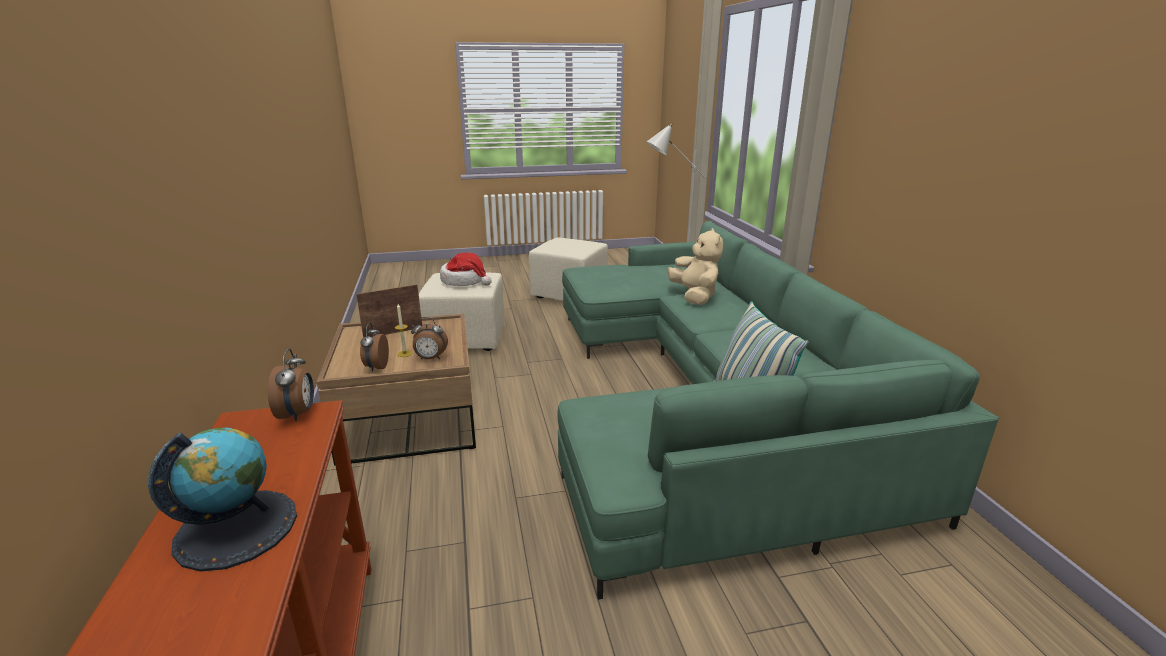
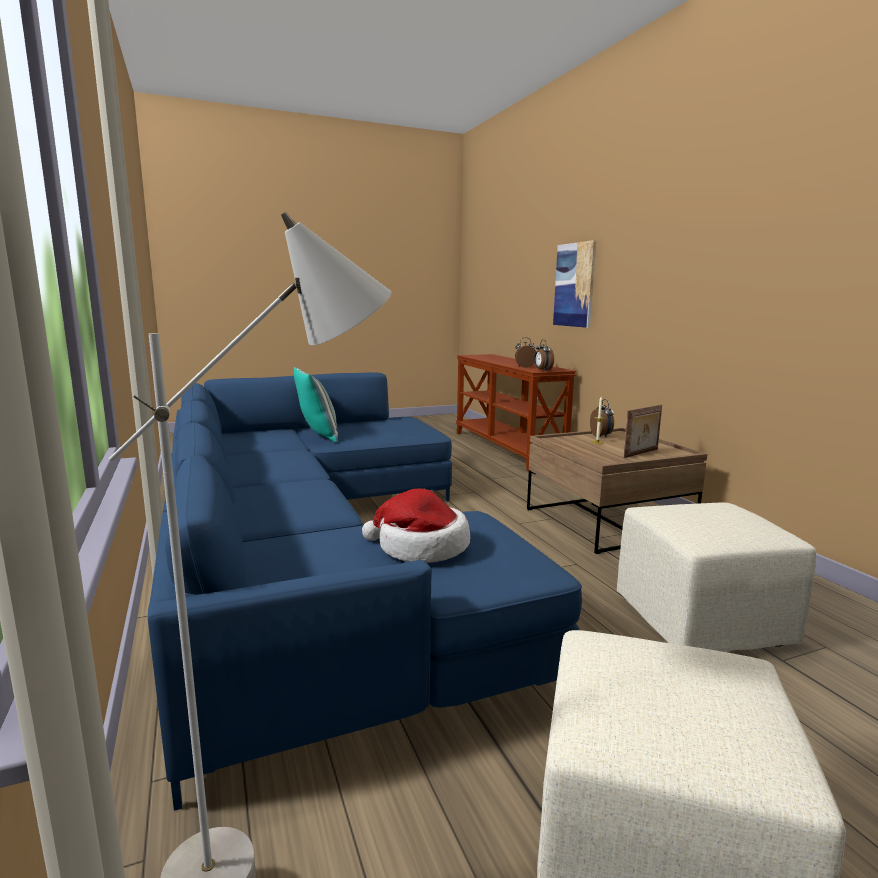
camera: 170 degrees right, 10 degrees down
(118, 239) = (574, 285): none -> picture
(236, 528) = (512, 363): globe -> none
(430, 358) = (570, 441): alarm clock -> alarm clock (524, 367)
(465, 281) = (701, 517): hat -> hat (420, 547)
(694, 296) = (306, 512): beige plush toy -> none
(707, 402) = (314, 553): green sofa -> blue sofa

